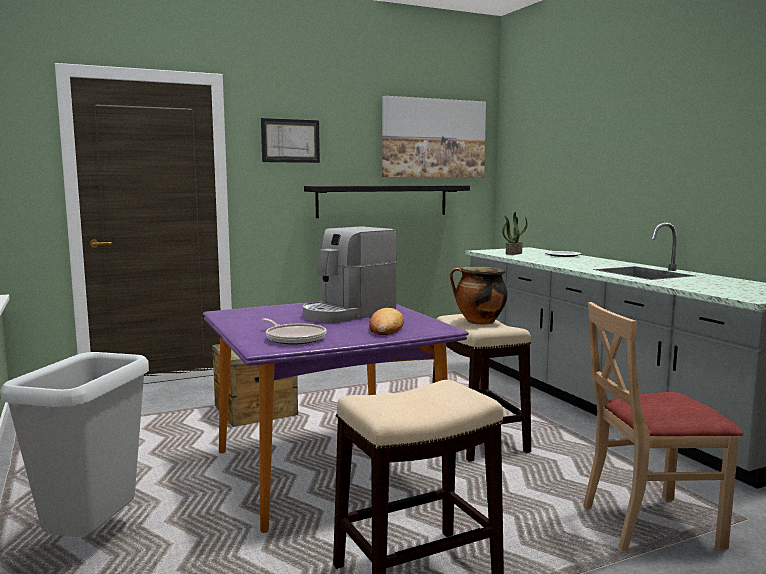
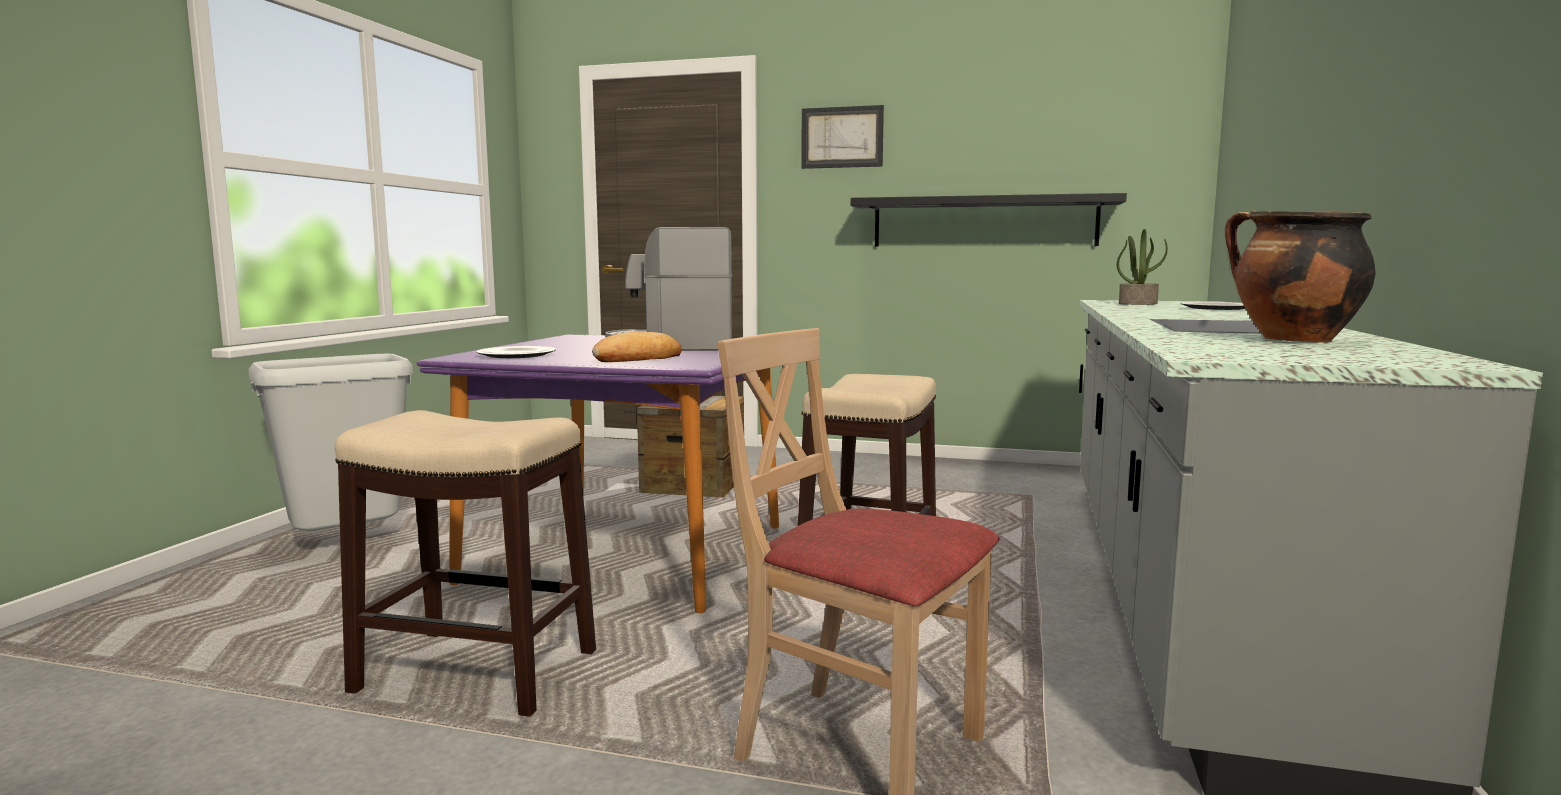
camera: 40 degrees right, 0 degrees up
(294, 338) = (517, 355): frying pan -> plate
(433, 138) = (1082, 119): picture -> none
(478, 322) = (869, 384): cooking pot -> cooking pot (1291, 340)

